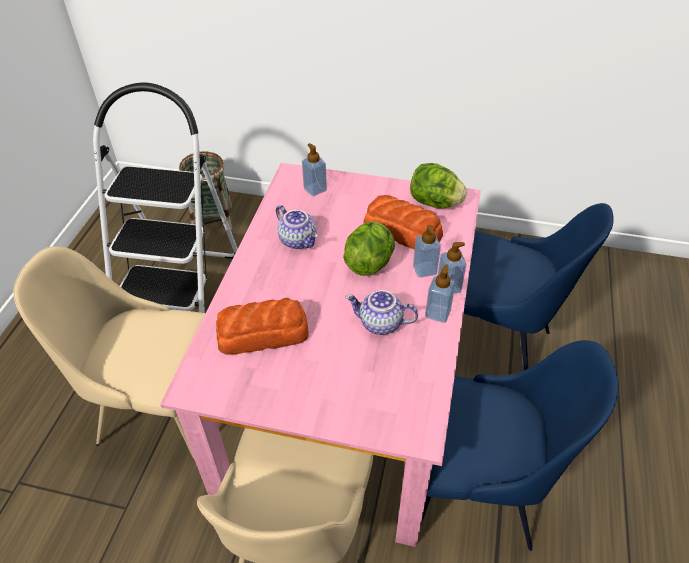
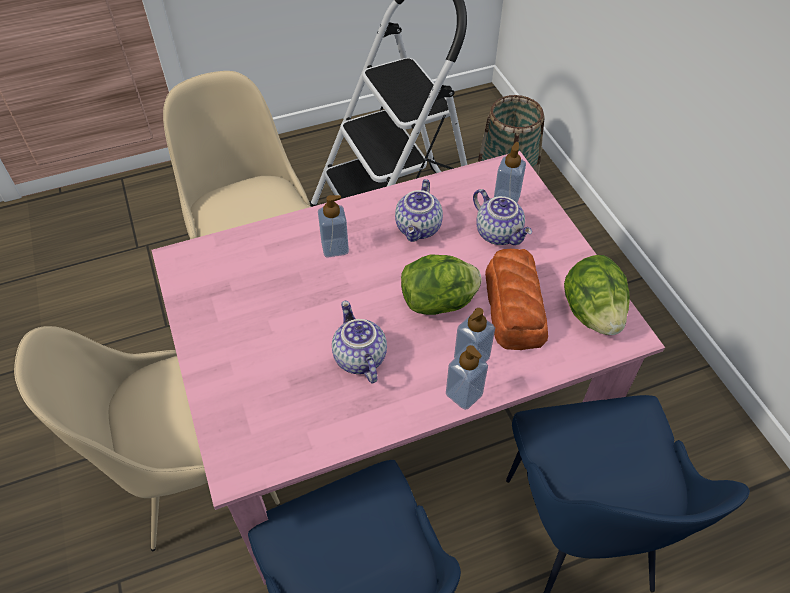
camera: 55 degrees right, 5 degrees up
(264, 333) = (276, 272): bread -> none
(340, 207) = (499, 233): none -> teapot
(437, 313) = (415, 403): soap dispenser -> soap dispenser (335, 248)

